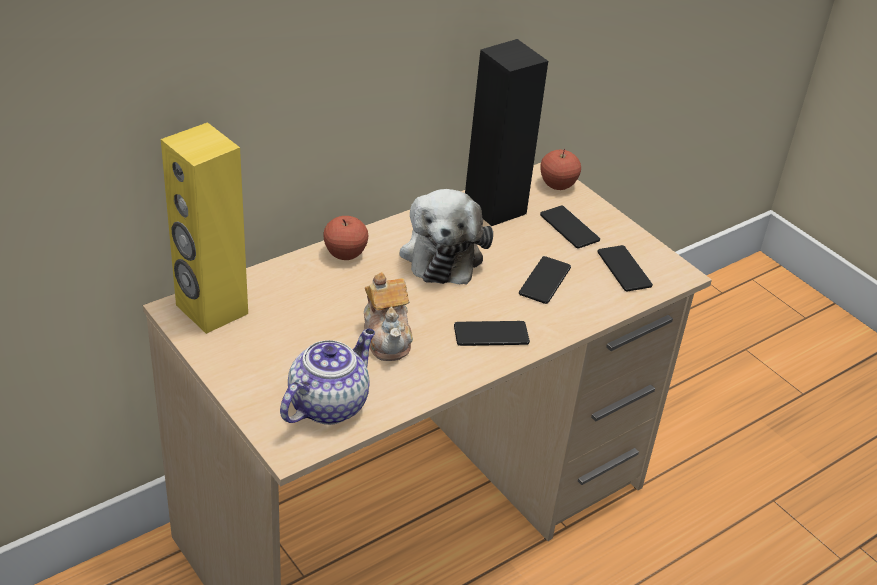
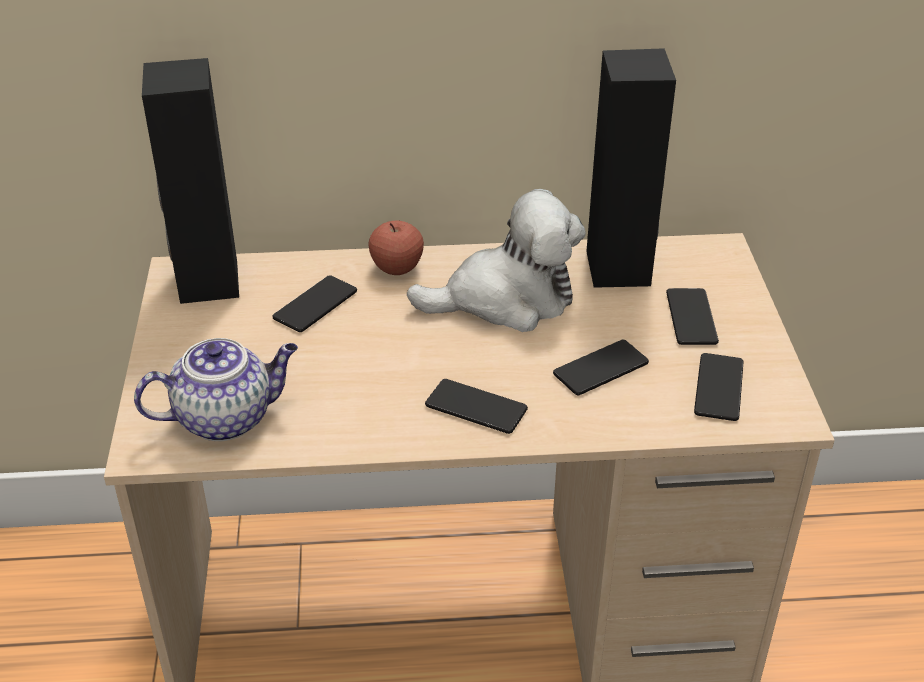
camera: 35 degrees right, 0 degrees up
(211, 310) = (208, 282): yellow speaker -> black speaker
(312, 300) = (315, 305): none -> phone
(387, 337) = (357, 369): teapot -> none
(442, 253) = (506, 300): plush toy -> plush toy turned 135 degrees counterclockwise
(557, 185) = (723, 265): apple -> none

